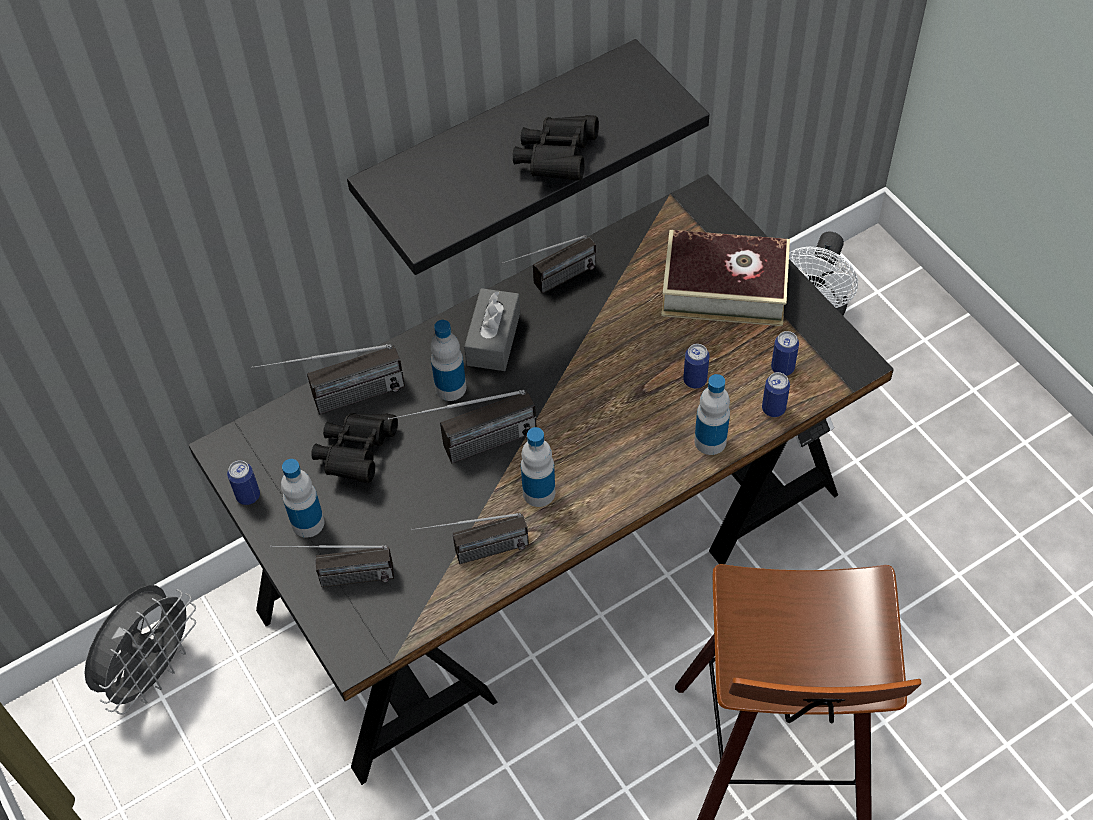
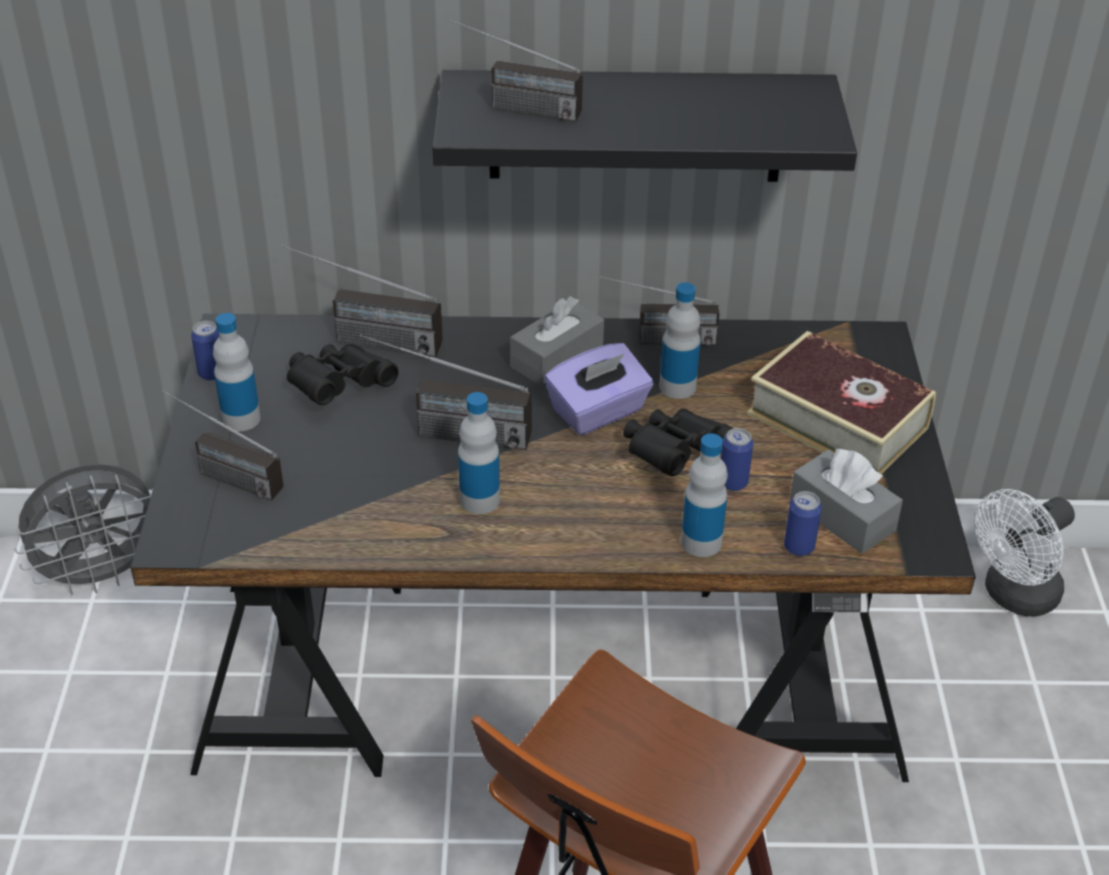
camera: 30 degrees right, 15 degrees down
(450, 388) = (477, 377): bottle -> bottle (677, 387)
(473, 554) = (365, 519): radio -> radio (513, 107)
(556, 160) = (656, 127): black binoculars -> black binoculars (673, 454)
(560, 371) = (598, 412): none -> purple tissue box
(782, 368) = (842, 516): can -> grey tissue box

